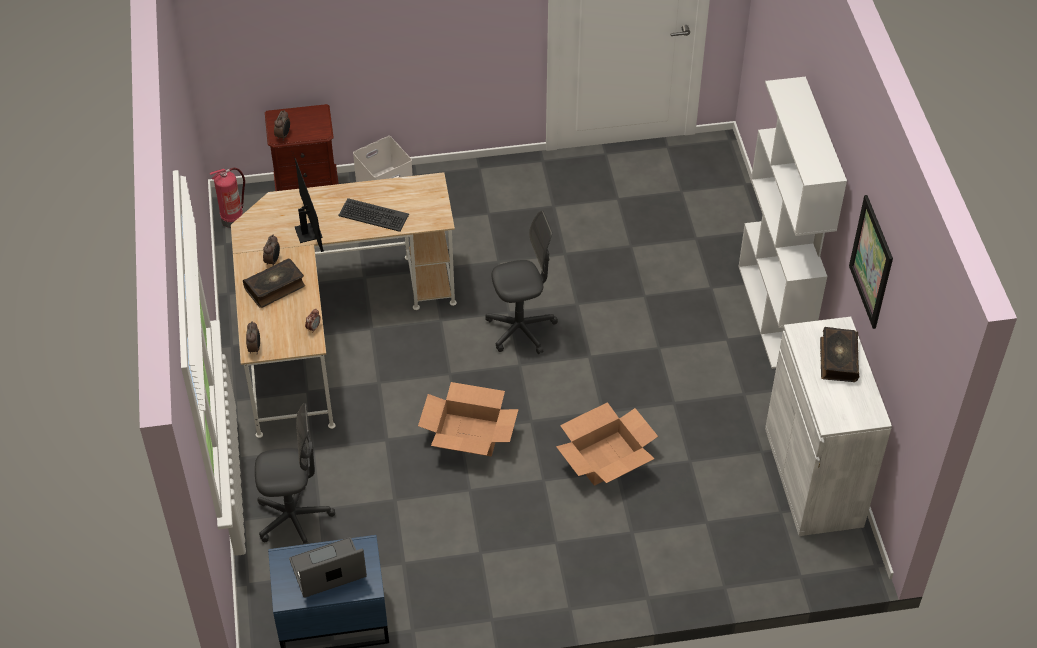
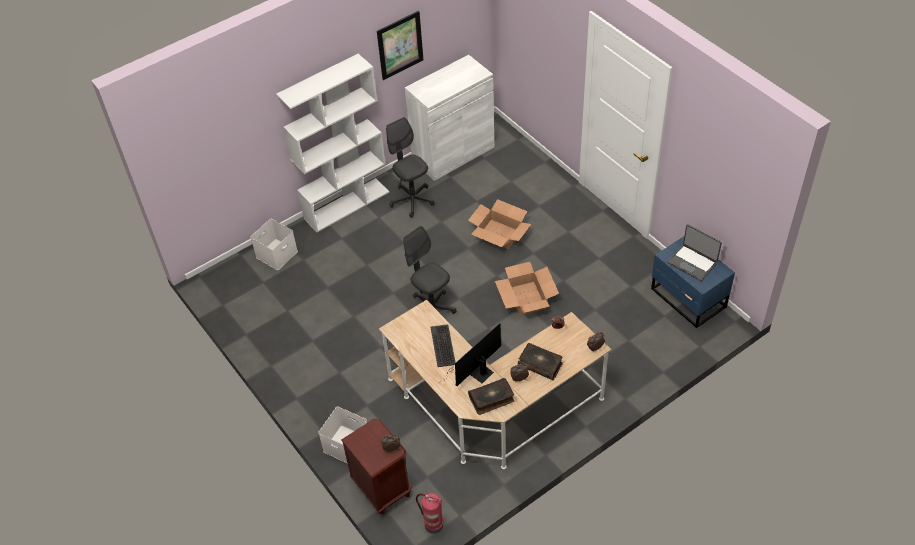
camera: 115 degrees left, 0 degrees up
(294, 519) = (643, 348): grey office chair -> grey office chair (412, 200)
(724, 217) = (276, 253): none -> white storage box
(837, 359) = (439, 82): book -> book (491, 399)

